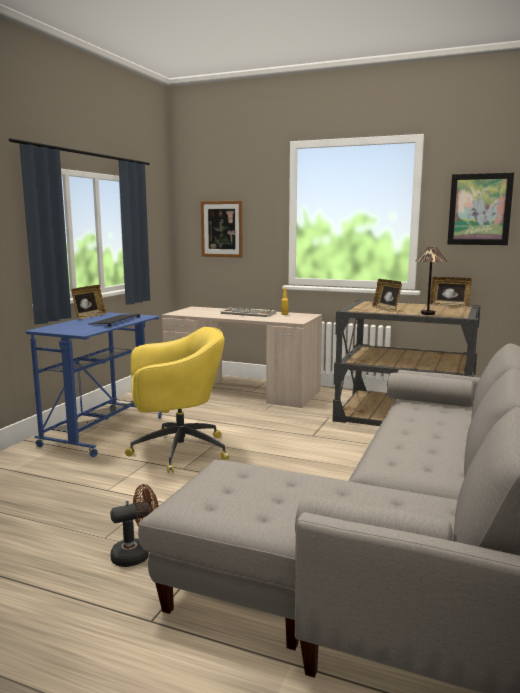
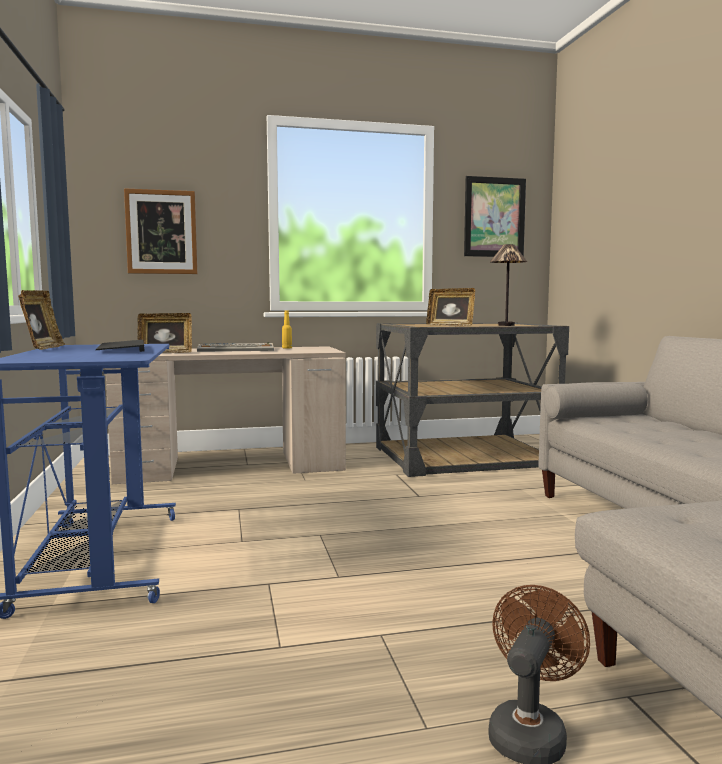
camera: 35 degrees left, 5 degrees down
(177, 451) = (284, 556): yellow office chair -> none
(449, 306) = (491, 323): picture frame -> picture frame (165, 352)

